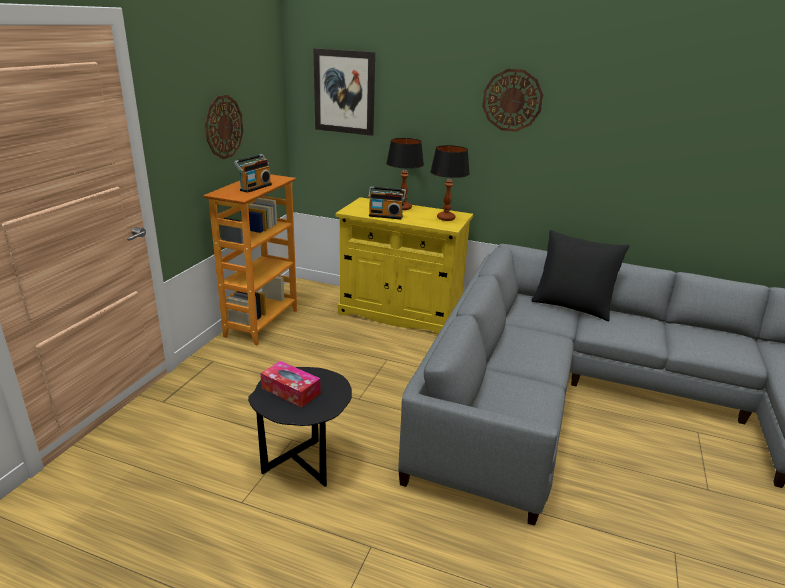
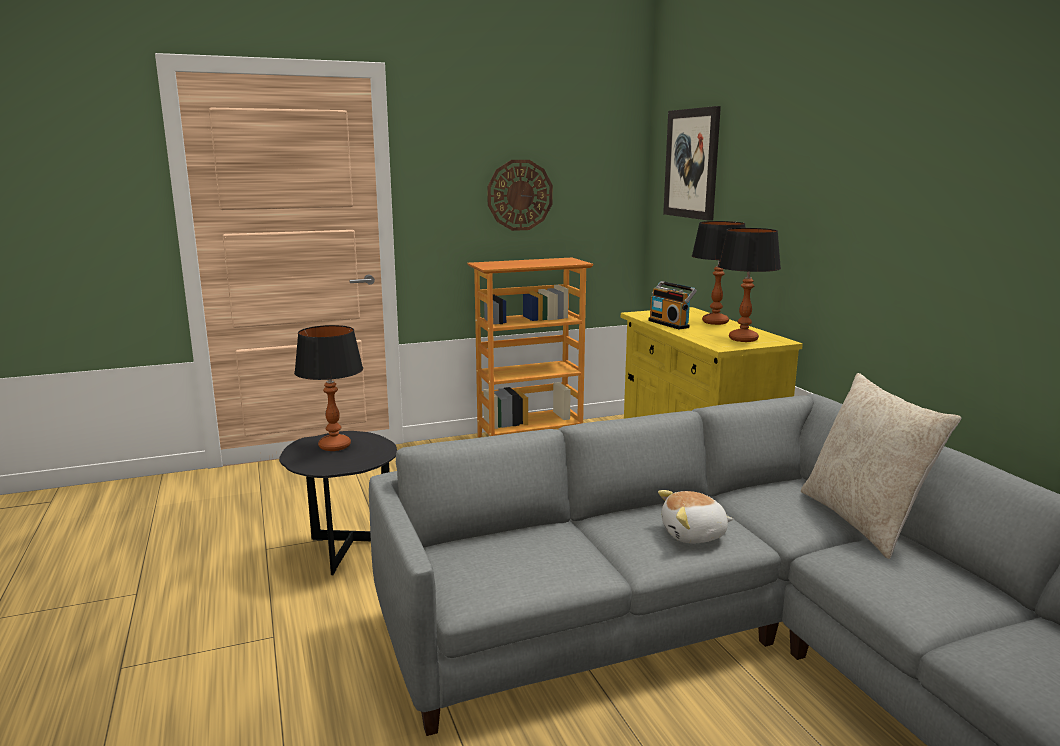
camera: 50 degrees right, 10 degrees down
(254, 187) = (527, 264): radio -> none
(291, 391) = (335, 446): tissue box -> table lamp
(512, 100) = (860, 156): wall clock -> none
(544, 346) = (694, 535): none -> plush toy
(572, 306) = (863, 521): black pillow -> beige pillow

